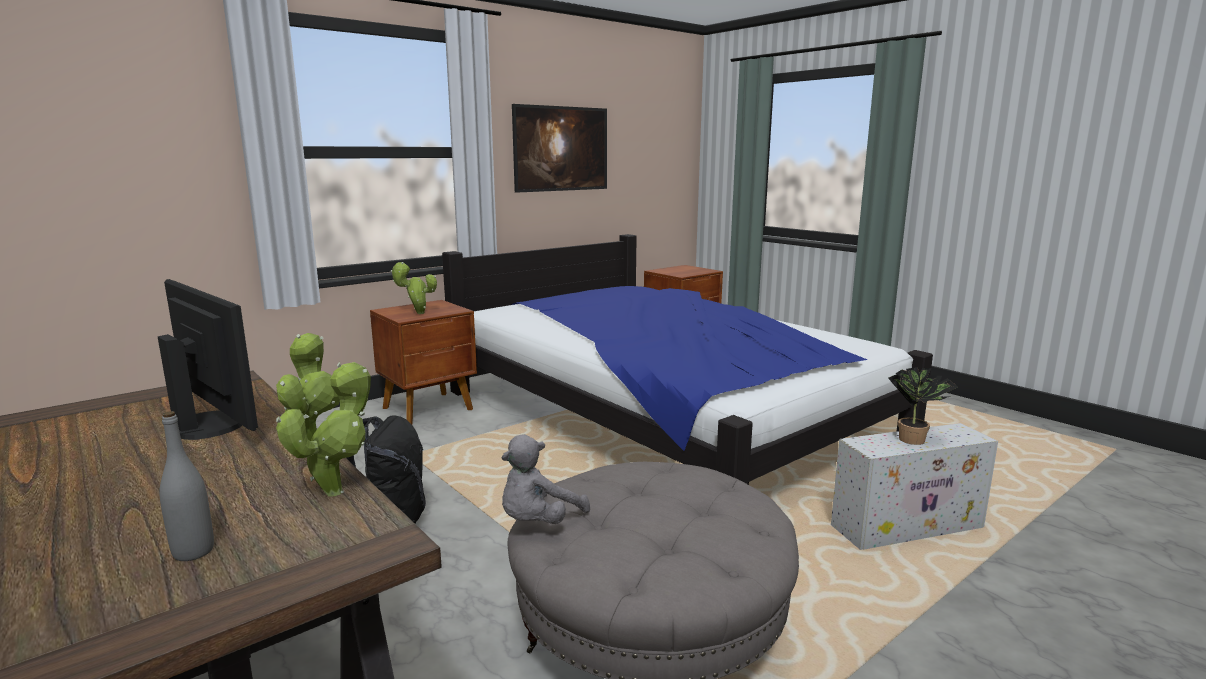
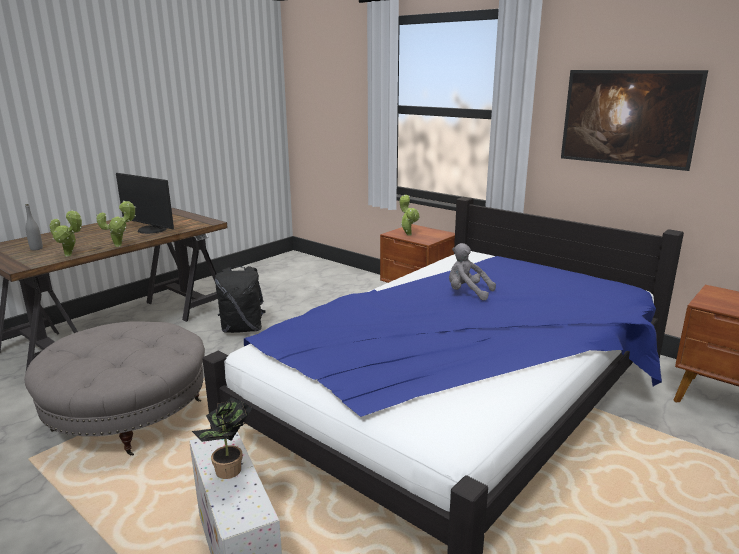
camera: 80 degrees right, 5 degrees up
(211, 425) = (151, 230): monitor -> monitor turned 90 degrees clockwise
(538, 522) = (122, 322): grey plush toy -> grey plush toy (467, 293)

